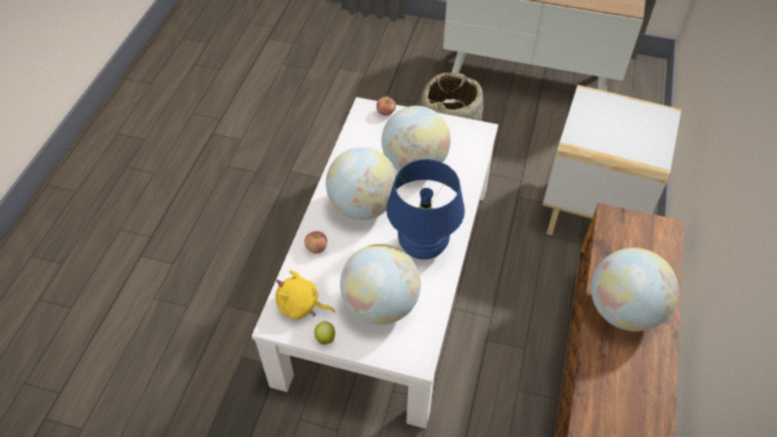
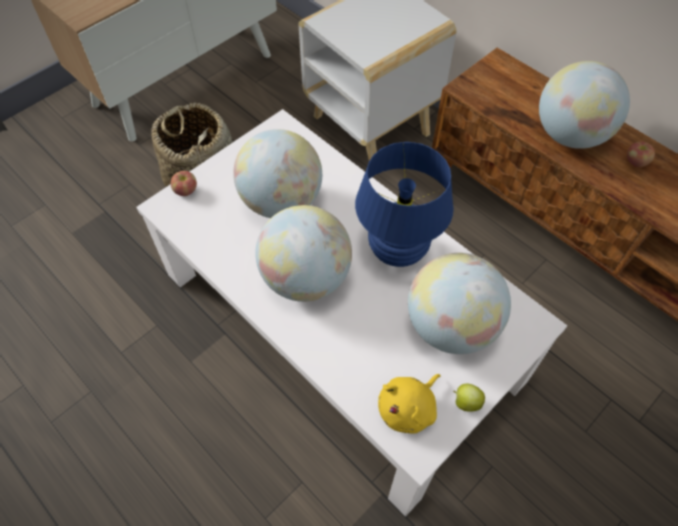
camera: 60 degrees left, 5 degrees up
(316, 248) = (335, 353): apple -> apple (635, 162)

